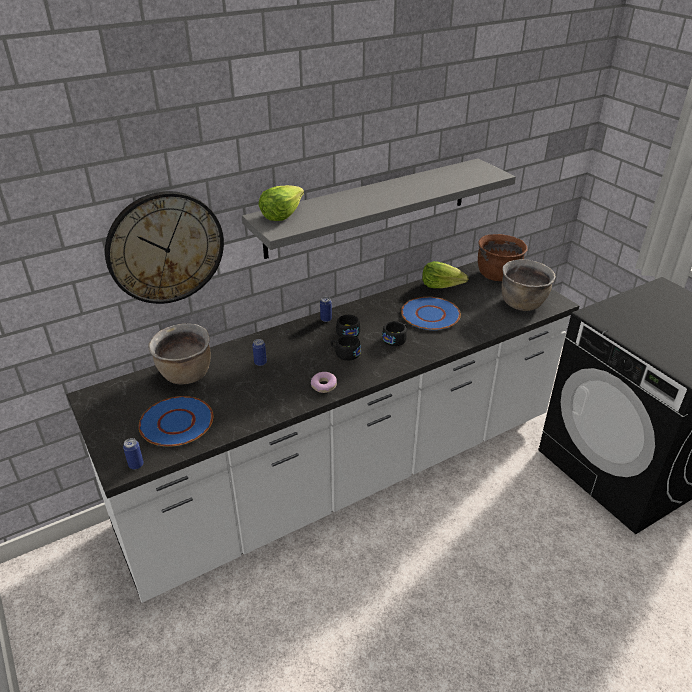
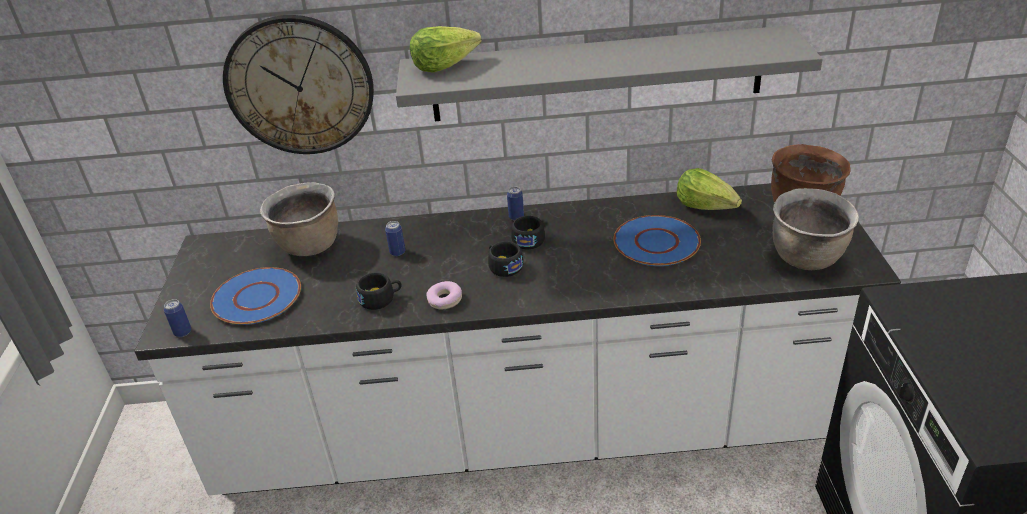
camera: 30 degrees right, 0 degrees up
(396, 339) = (583, 264): black cup -> black cup (381, 299)

